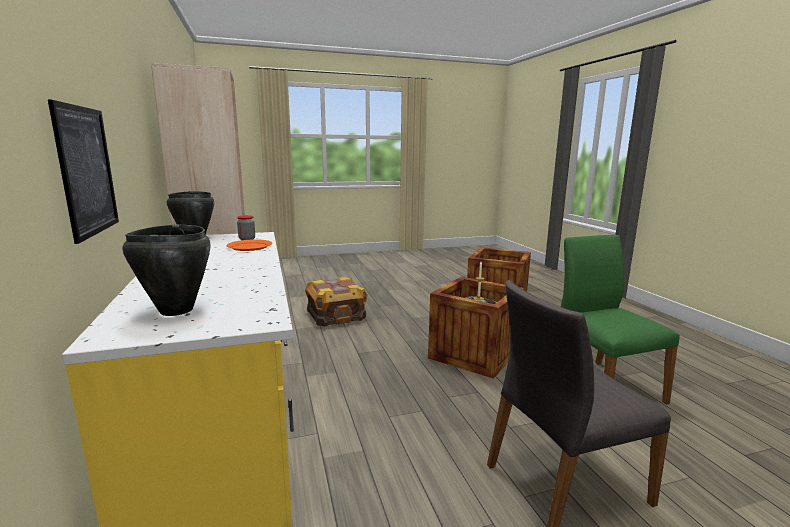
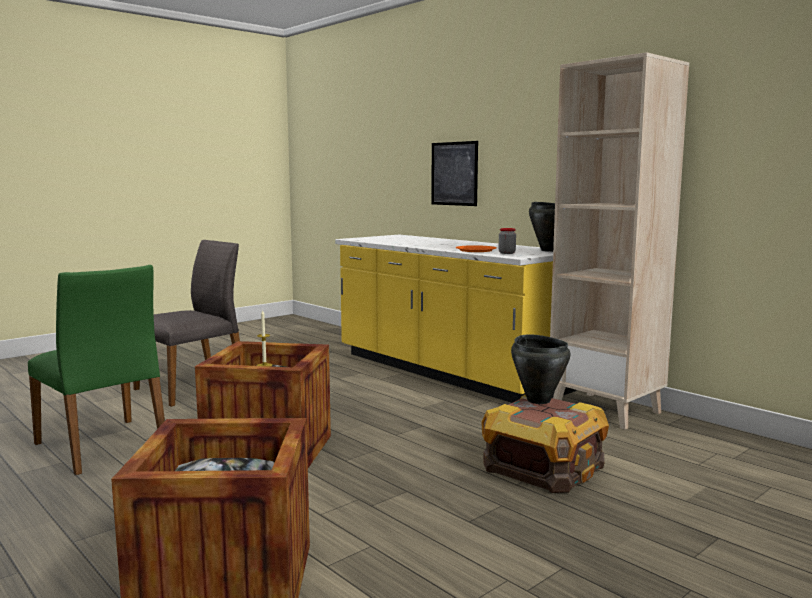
camera: 155 degrees right, 5 degrees down
(175, 310) = (398, 238): black cooking pot -> black cooking pot (538, 400)

